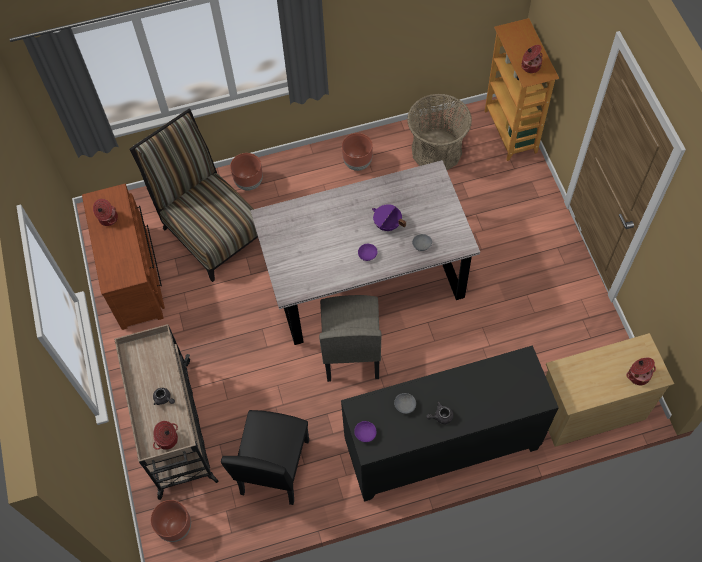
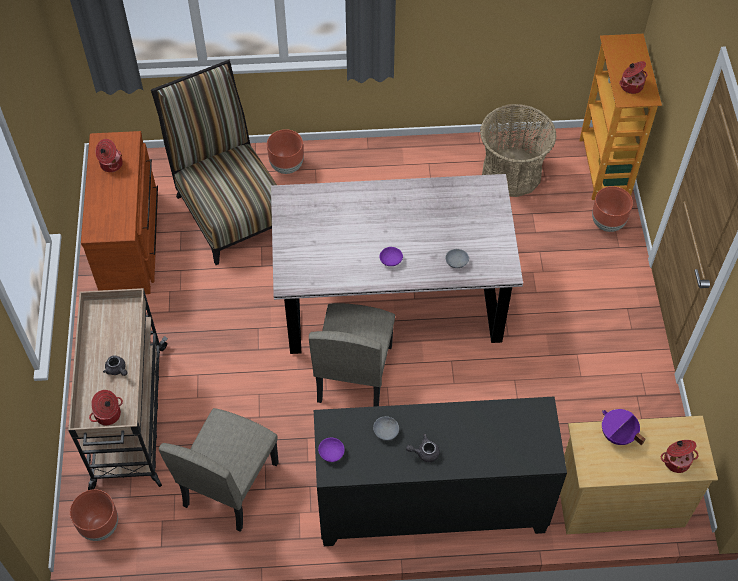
camera: 10 degrees right, 5 degrees down
(274, 466) = (230, 484): black chair -> beige chair
(358, 163) = (417, 168): brown planter -> brown planter (608, 223)
(387, 225) = (422, 232): purple cooking pot -> purple cooking pot (617, 435)

